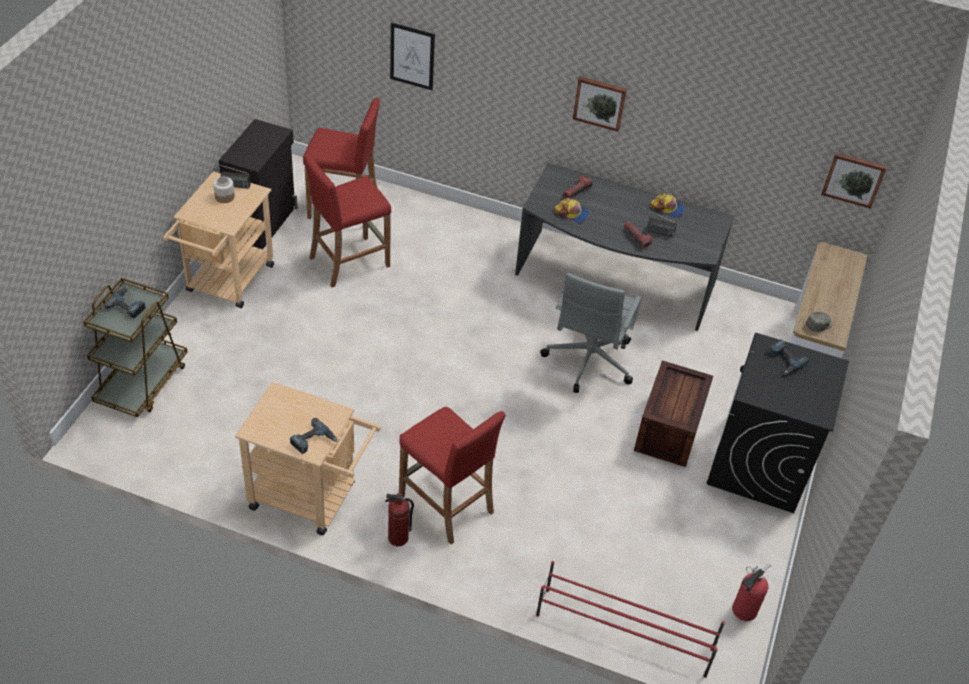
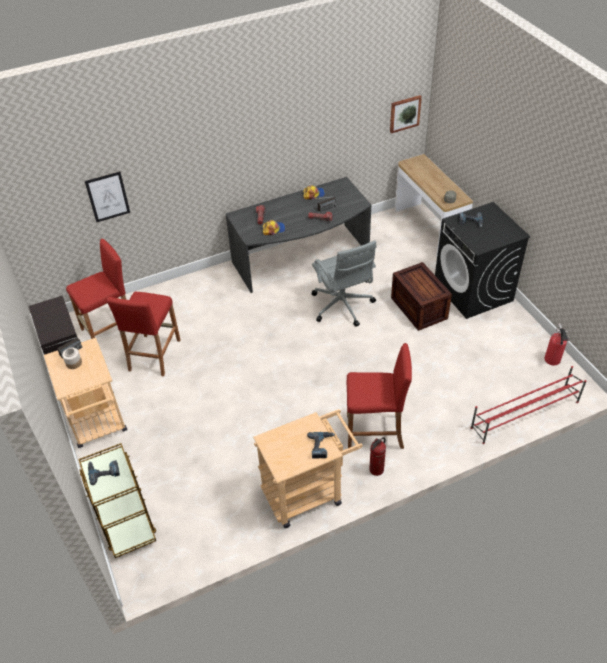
camera: 40 degrees left, 0 degrees up
(600, 103) = (247, 153): picture -> none

